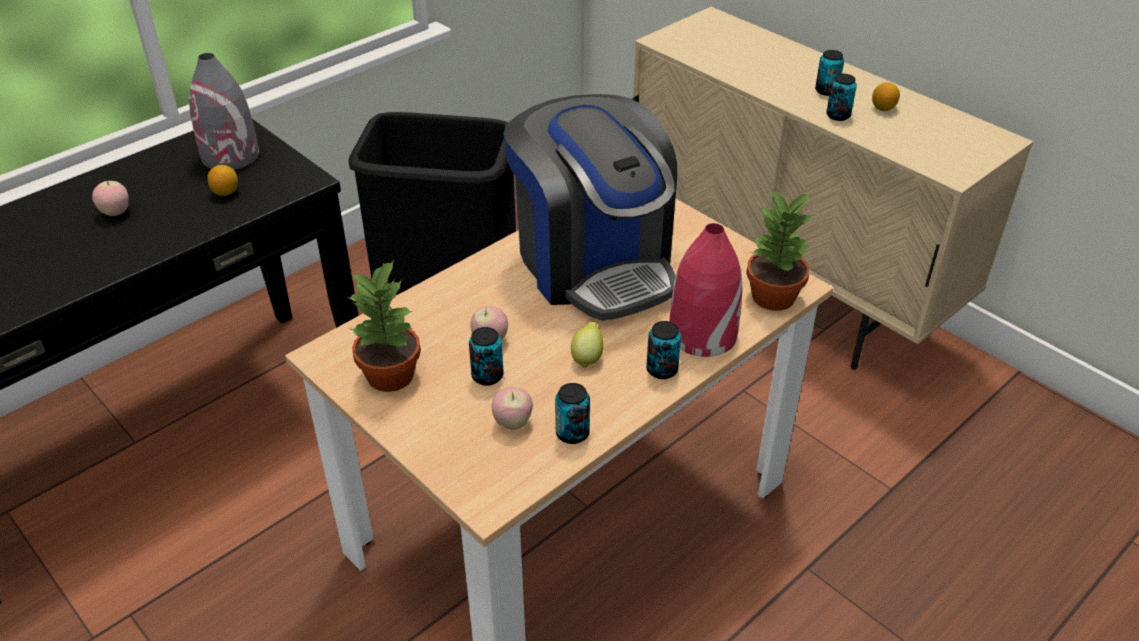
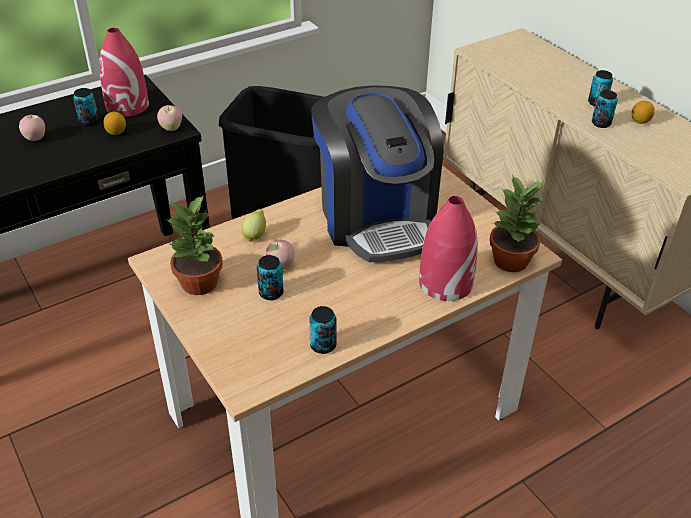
camera: 10 degrees right, 0 degrees up
(231, 156) = (128, 106): grey vase -> red vase
(513, 423) = (280, 331): apple -> apple (171, 128)
(587, 358) = (351, 289): lemon -> lemon (255, 235)
(662, 370) = (406, 306): can -> can (89, 121)

